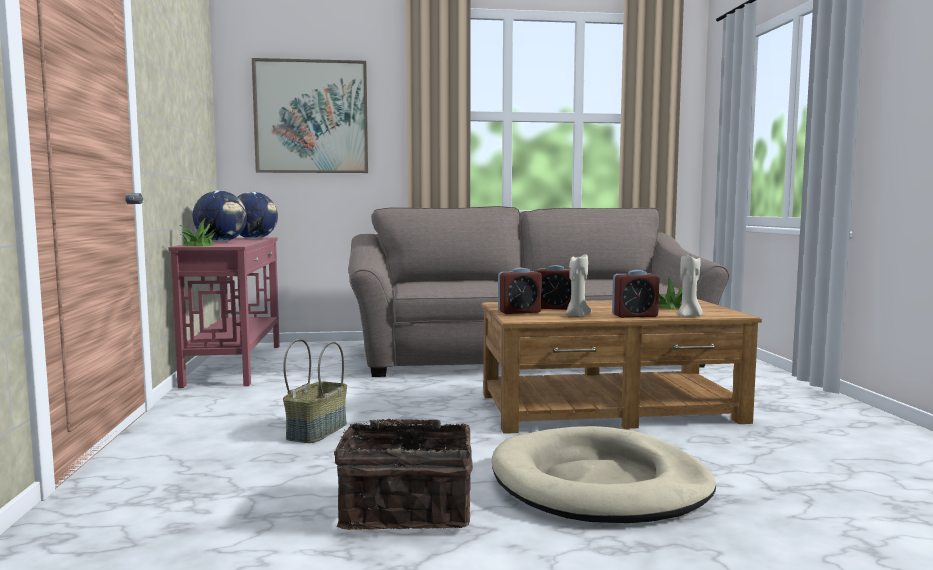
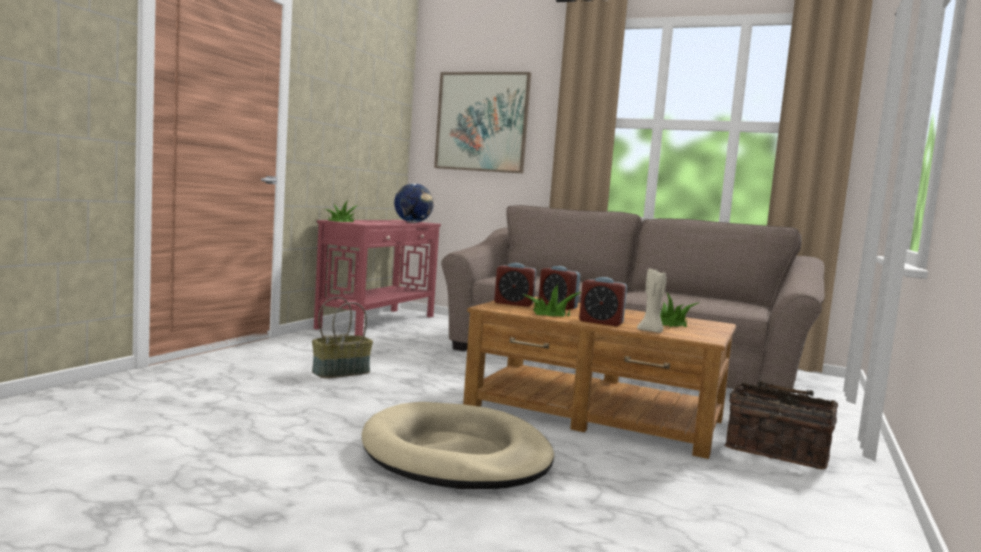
camera: 30 degrees right, 0 degrees up
(221, 241) = (374, 221): globe -> none
(407, 510) = (295, 428): basket -> basket (777, 451)
(577, 315) = (551, 313): beige candle -> potted plant

